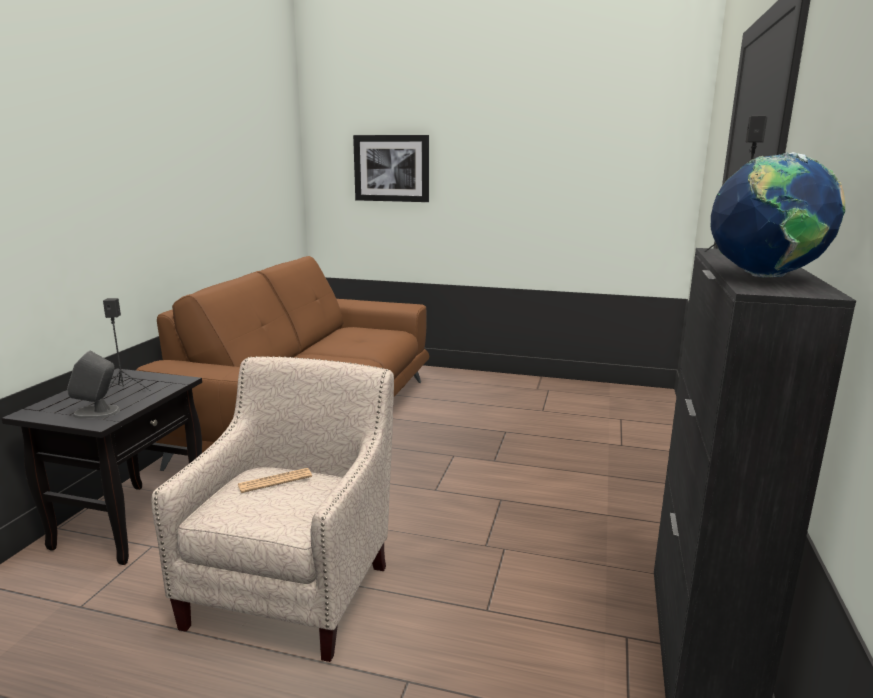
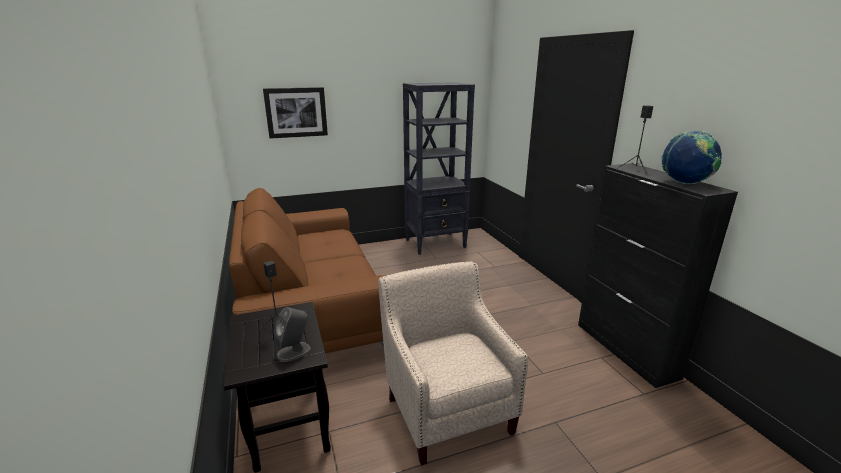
camera: 35 degrees left, 5 degrees up
(275, 481) = (442, 349): newspaper -> none
(569, 392) = (436, 243): none -> black bookcase

